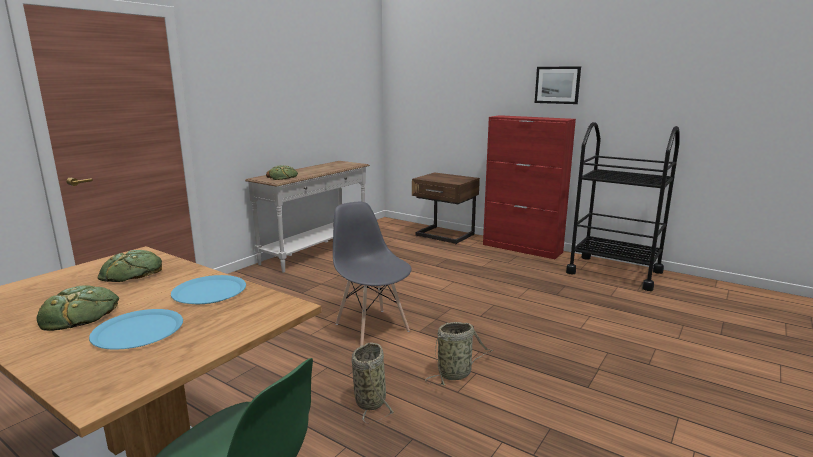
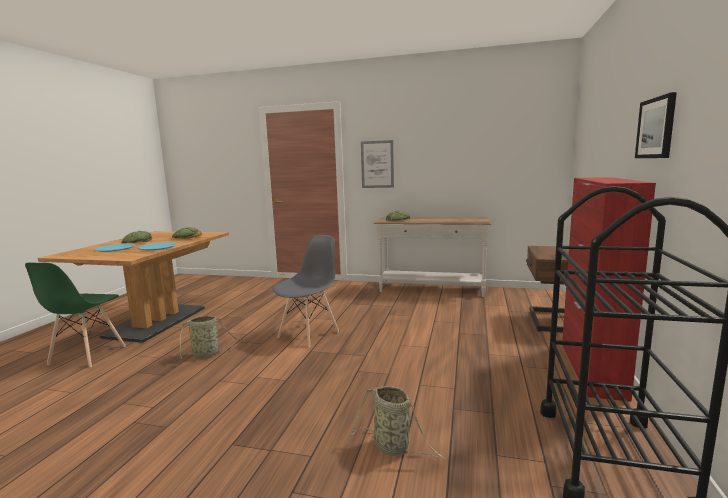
camera: 70 degrees right, 5 degrees down
(232, 106) = (377, 164): none -> picture
(456, 373) = (246, 376): basket -> basket (394, 447)

